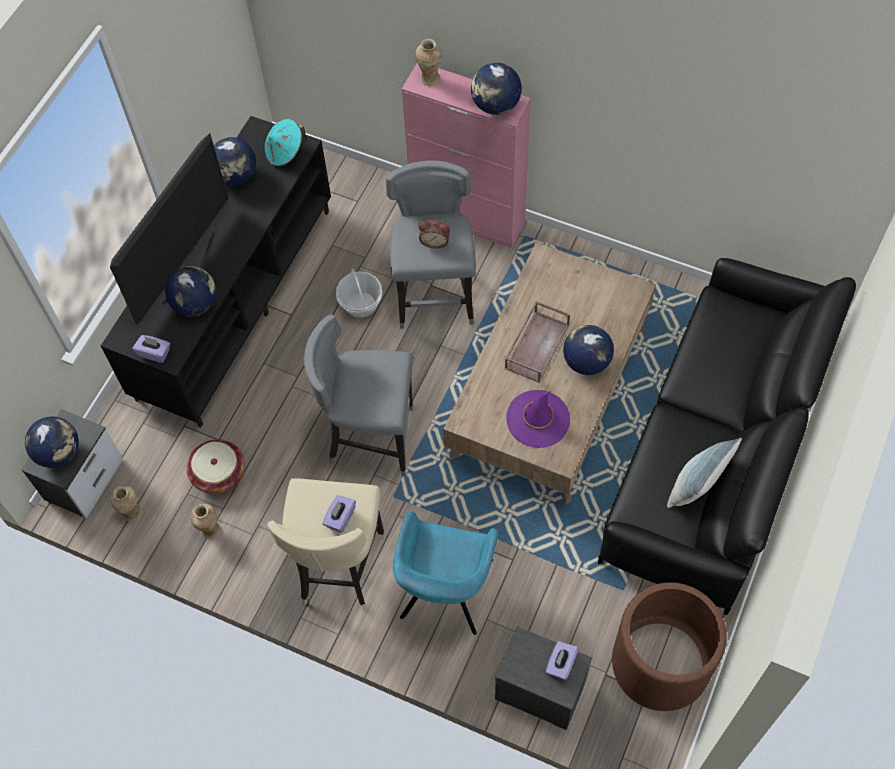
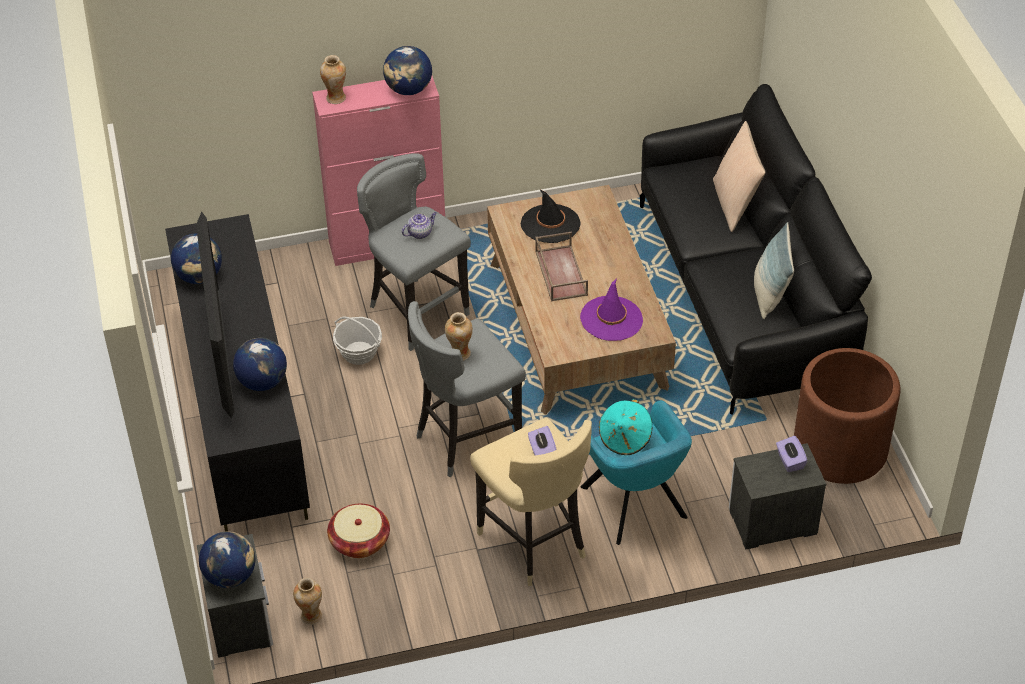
camera: 40 degrees left, 15 degrees down
(154, 353) = (263, 434): purple tissue box -> none
(210, 530) = (395, 585): vase -> vase (460, 354)
(285, 152) = (226, 238): turquoise hat -> turquoise hat (625, 438)
(435, 241) = (420, 233): alarm clock -> teapot
(571, 292) = (550, 224): none -> black hat
(586, 362) = (609, 262): globe -> none
(751, 373) = (735, 204): none -> beige pillow

